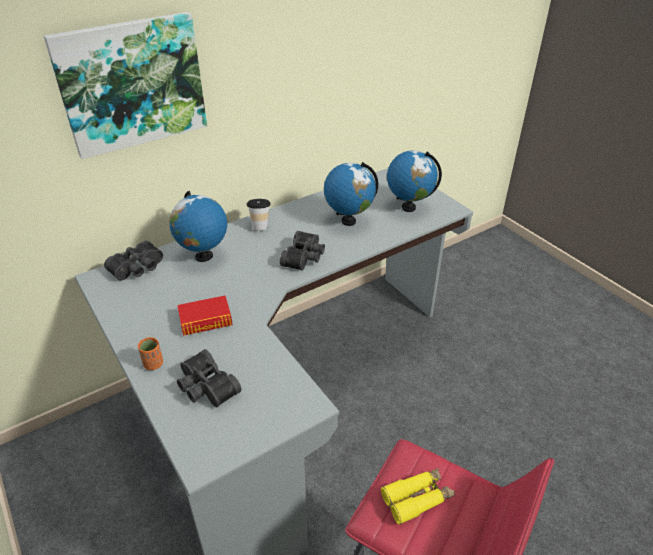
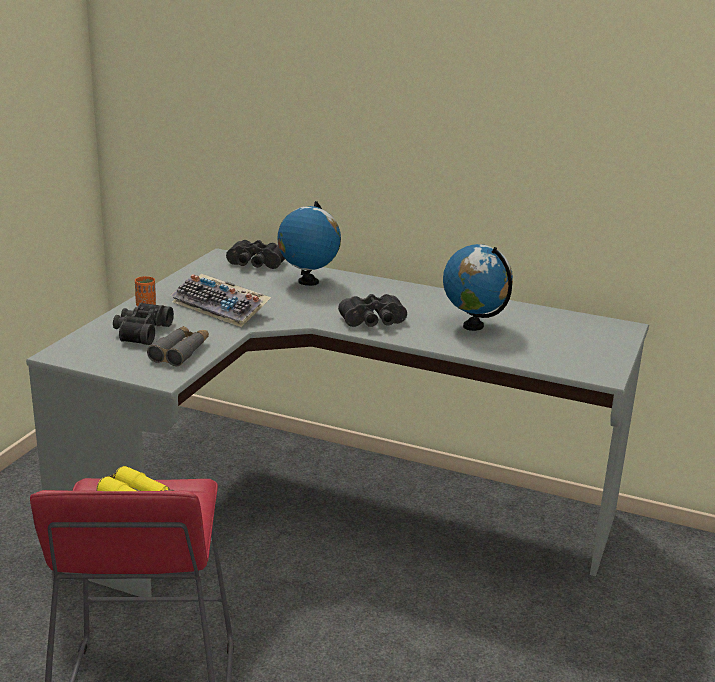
camera: 55 degrees right, 15 degrees down
(132, 84) = (314, 80): picture -> none
(205, 320) = (222, 308): book -> keyboard
(260, 226) = (393, 290): cup -> none
(268, 377) = (180, 352): none -> grey binoculars
(408, 207) = (559, 350): globe -> none

